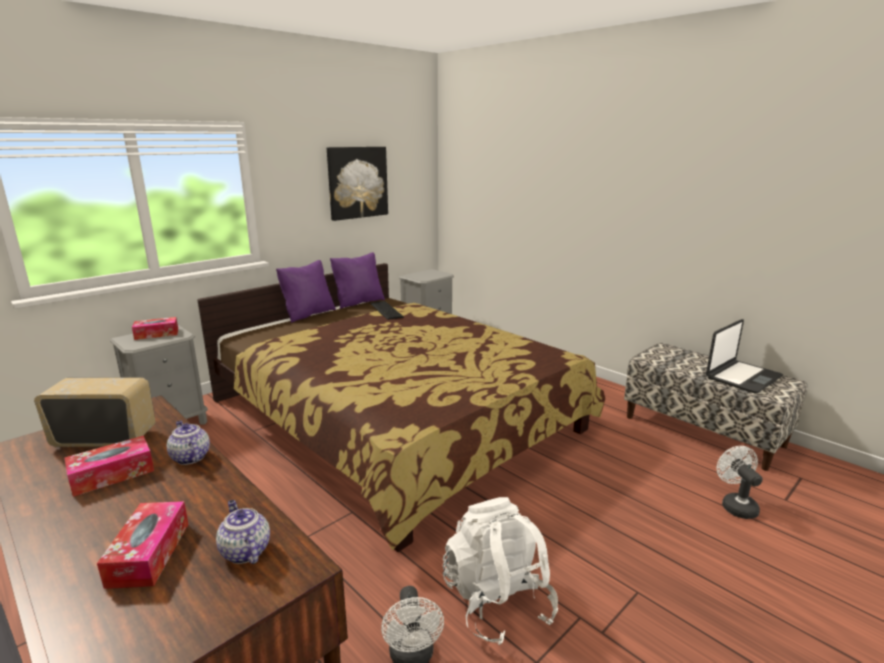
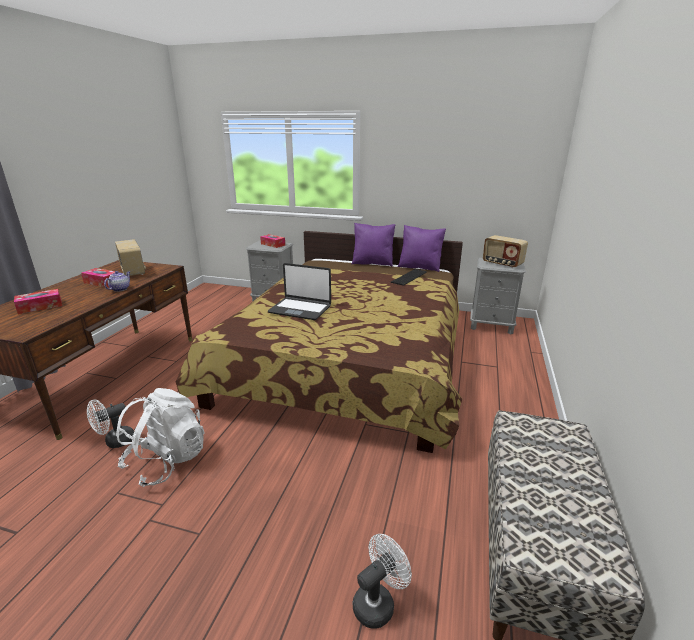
camera: 60 degrees right, 5 degrees up
(244, 551) = (39, 321): teapot -> none
(357, 182) = (455, 164): picture -> none
(428, 275) = (502, 264): none -> radio
(742, 377) = (559, 512): laptop -> laptop (300, 309)

